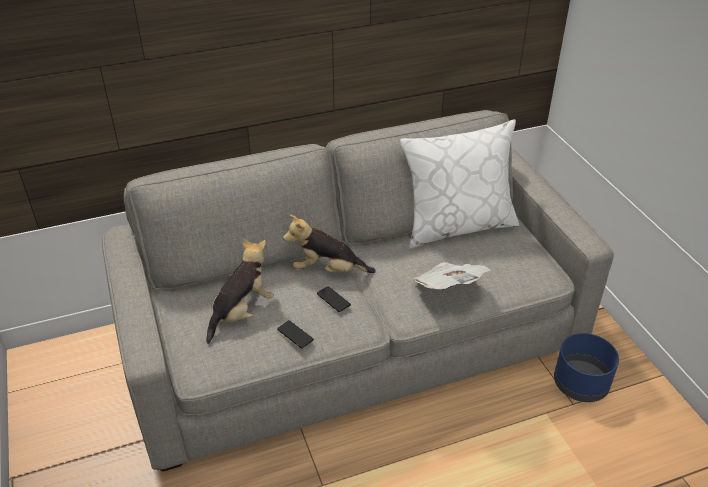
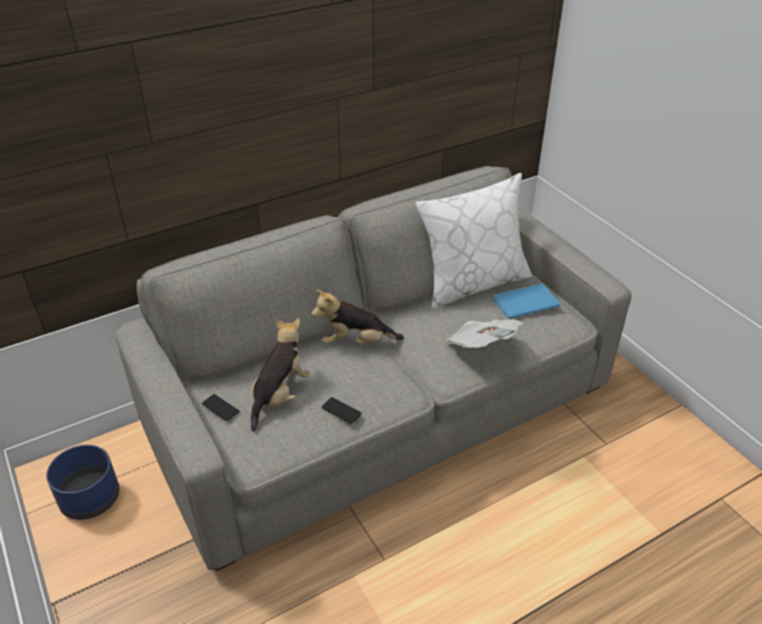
camera: 10 degrees left, 0 degrees up
(333, 299) = (370, 370): phone -> phone (220, 408)
(503, 250) = (523, 302): none -> blue book
(580, 383) = (608, 423): blue planter -> blue planter (90, 498)

